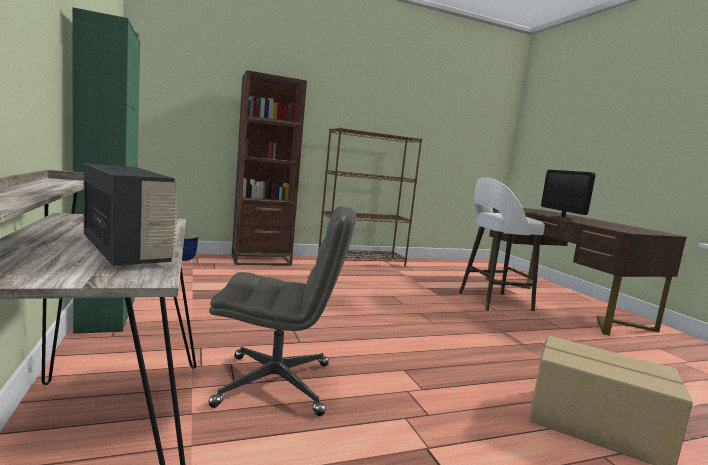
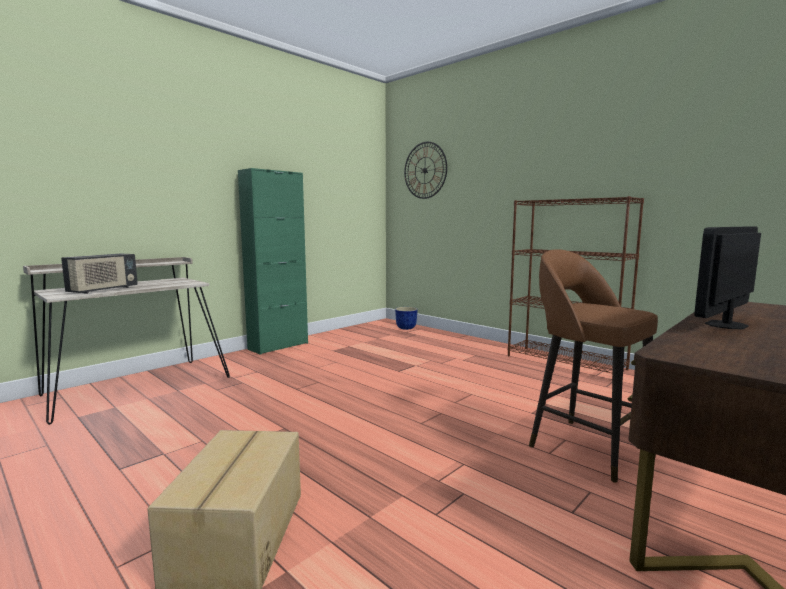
camera: 65 degrees right, 0 degrees up
(198, 70) = (425, 170): none -> wall clock
(261, 260) = (458, 340): brown bookcase -> none
(277, 384) = (224, 398): grey office chair -> none
(492, 302) = (586, 447): white stool -> brown stool

